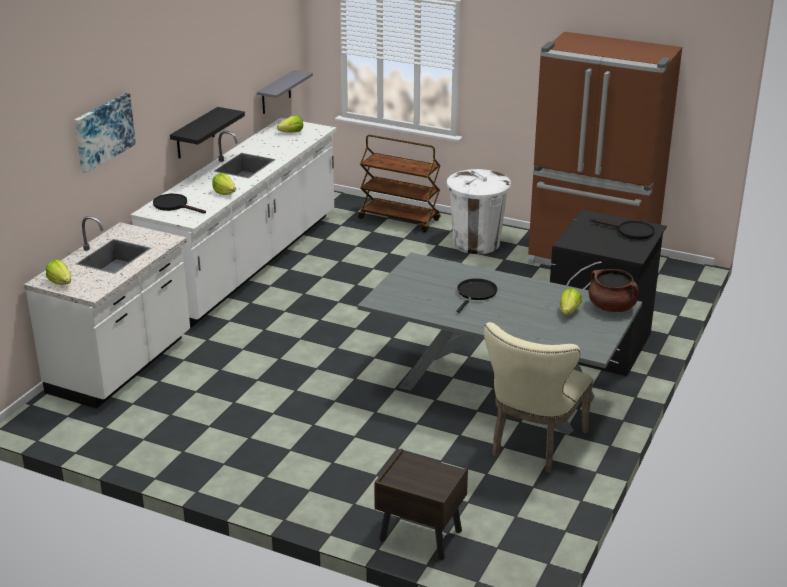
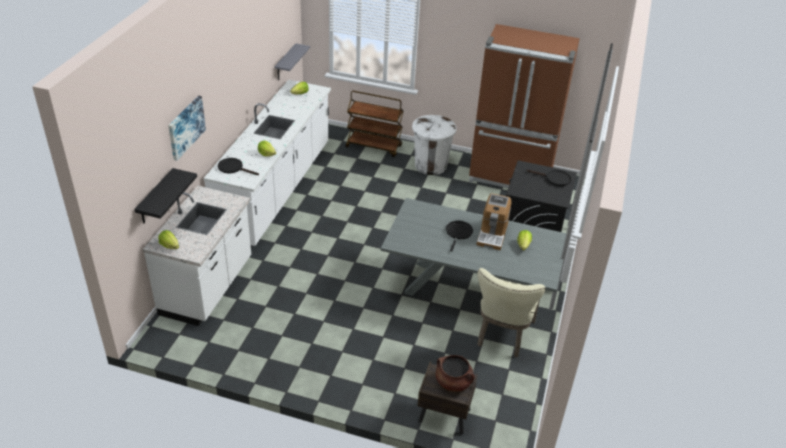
camera: 10 degrees left, 10 degrees up
(195, 133) = (239, 108): black shelf -> black shelf (155, 197)
(526, 297) = (492, 234): none -> coffee machine
(612, 307) = (550, 240): brown cooking pot -> brown cooking pot (453, 382)

